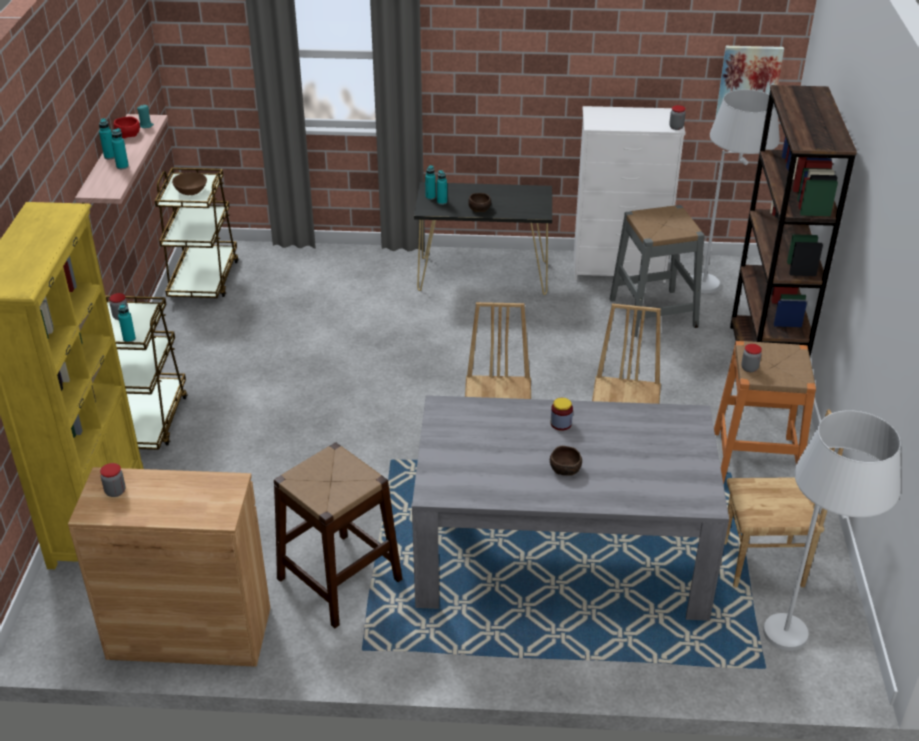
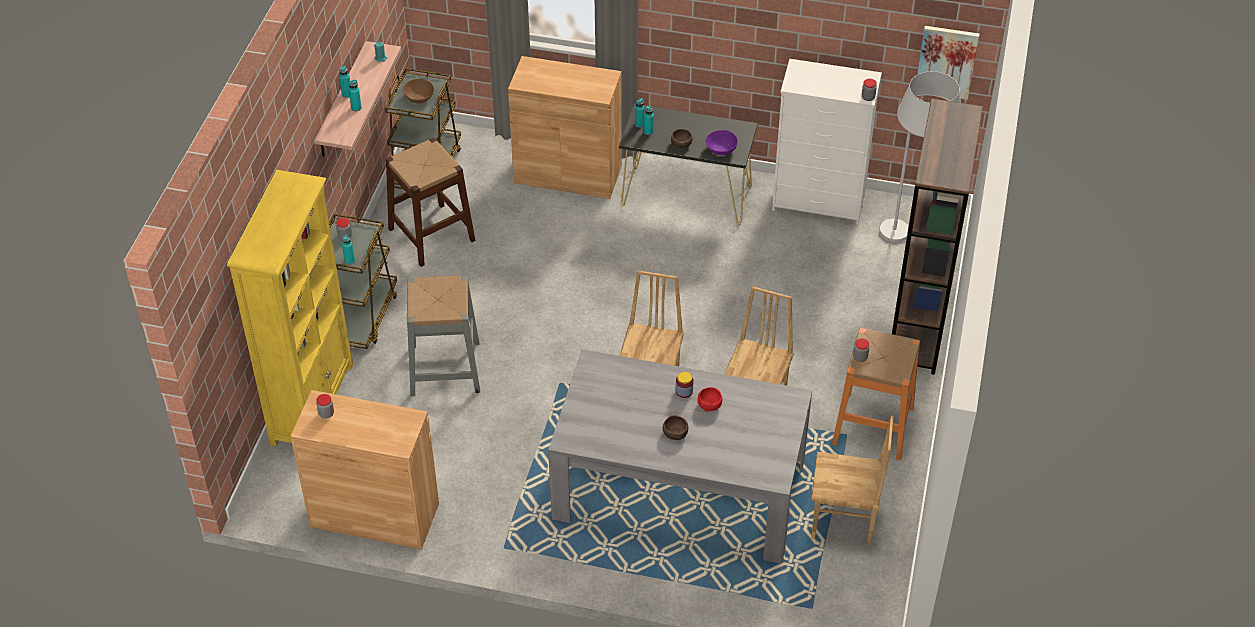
camera: 10 degrees right, 10 degrees up
(128, 134) = (365, 67): red bowl -> red bowl (710, 404)
(339, 579) = (497, 486): brown stool -> brown stool (431, 234)
(355, 270) = (568, 174): none -> brown cabinet
(522, 209) = (721, 149): none -> purple bowl
(653, 312) = (835, 258): grey stool -> grey stool (445, 368)
(801, 650) = (846, 598): white floor lamp -> none

